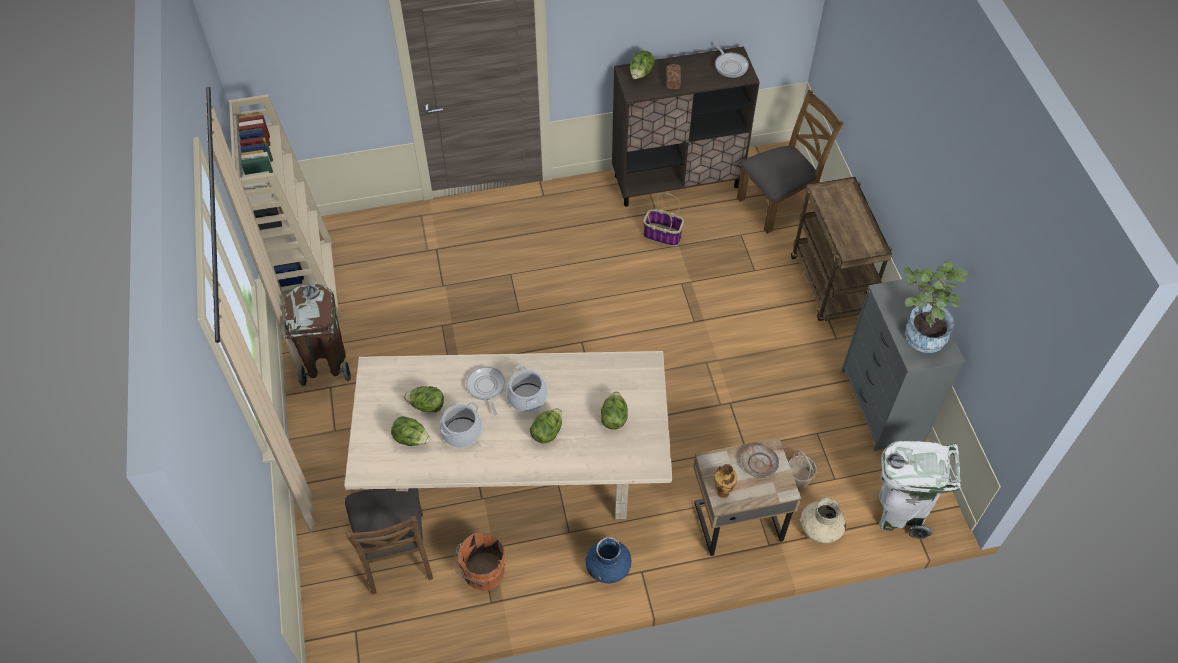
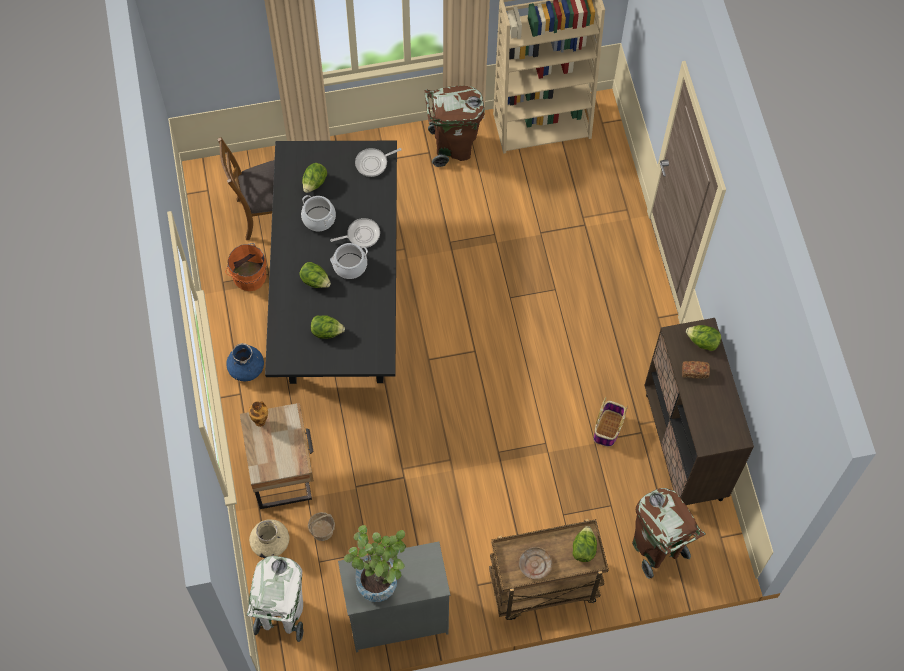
camera: 90 degrees right, 10 degrees up
(426, 406) = (345, 192): lettuce -> lettuce (583, 548)
(515, 473) = (338, 297): beige dining table -> black dining table
(730, 65) = (721, 429): frying pan -> frying pan (373, 163)
(759, 464) = (285, 453): beige plate -> beige plate (535, 565)
(778, 203) = (656, 548): brown chair -> brown trash can

